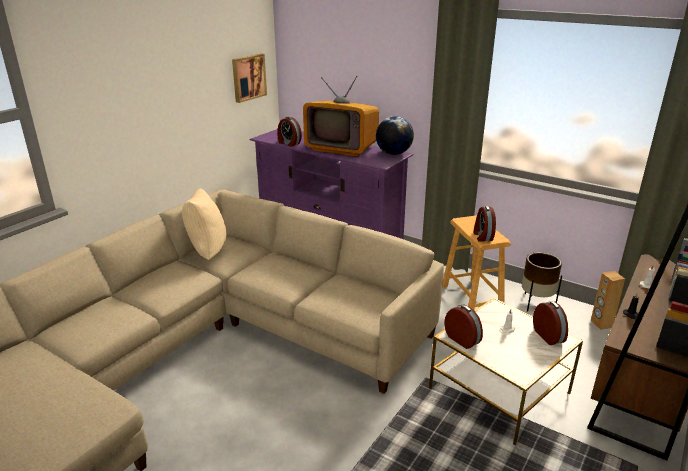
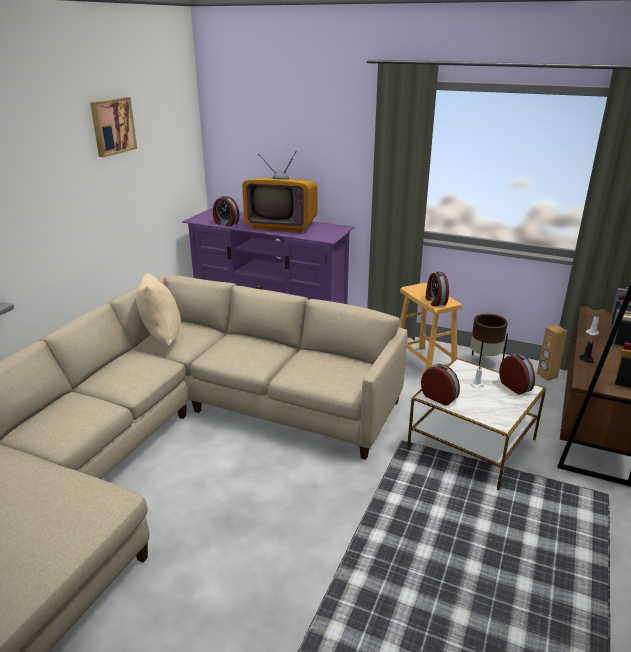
camera: 10 degrees left, 0 degrees up
(248, 77) = (177, 157): picture -> picture (112, 126)
(393, 153) = (335, 227): globe -> none

